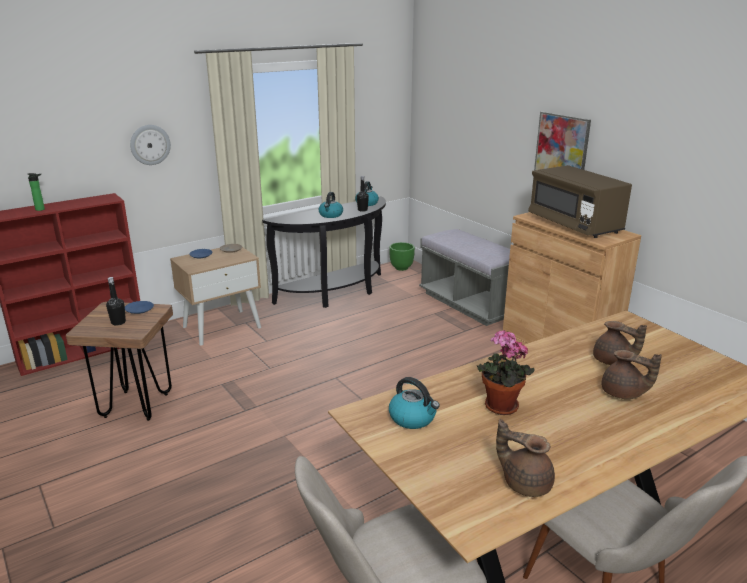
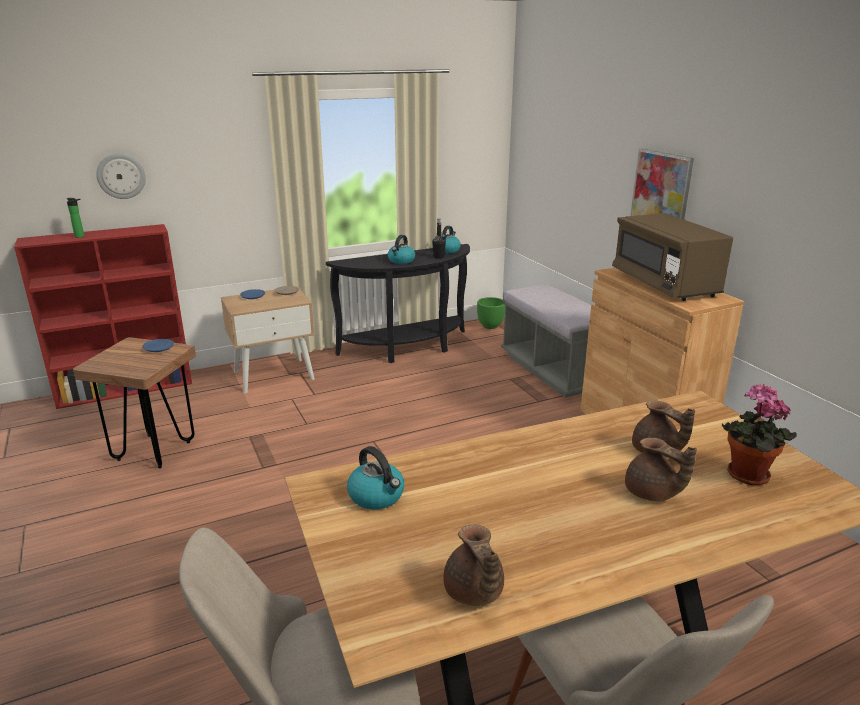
camera: 10 degrees right, 0 degrees up
(118, 322) = (131, 360): black bottle -> none
(150, 144) = (204, 174): wall clock -> wall clock (121, 176)
(499, 408) = (486, 495): potted plant -> potted plant (745, 476)
(525, 483) = (473, 593): brown teapot -> brown teapot turned 150 degrees counterclockwise

